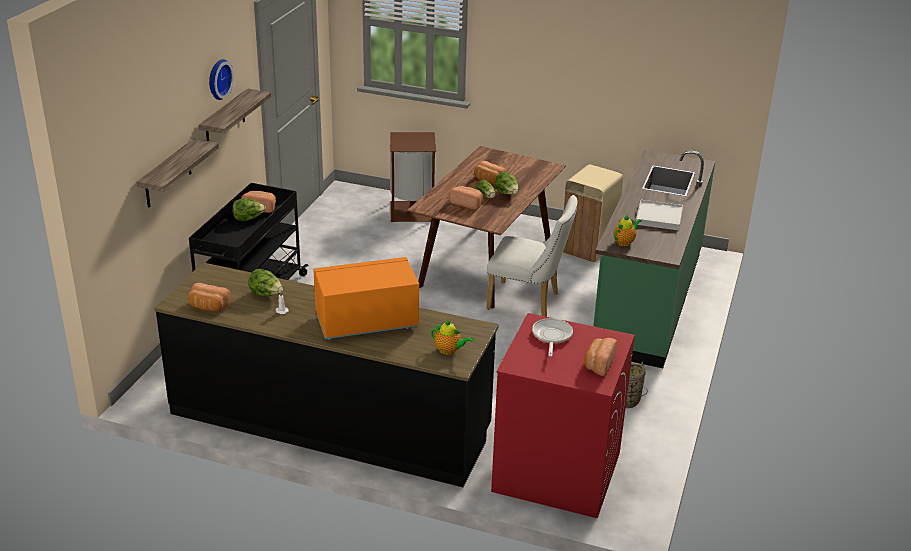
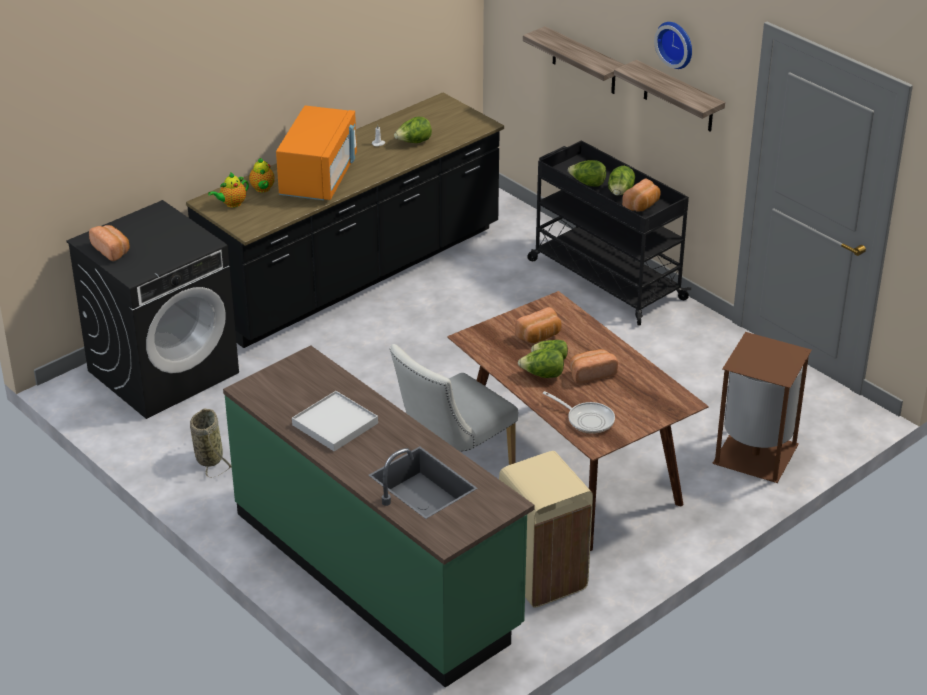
camera: 120 degrees right, 5 degrees up
(208, 307) = (419, 114): bread -> none
(243, 234) = (587, 184): none -> lettuce
(551, 337) = (176, 242): frying pan -> frying pan (587, 419)
(555, 472) = (163, 371): red washing machine -> black washing machine
(625, 242) = (305, 372): teapot -> teapot (263, 189)

